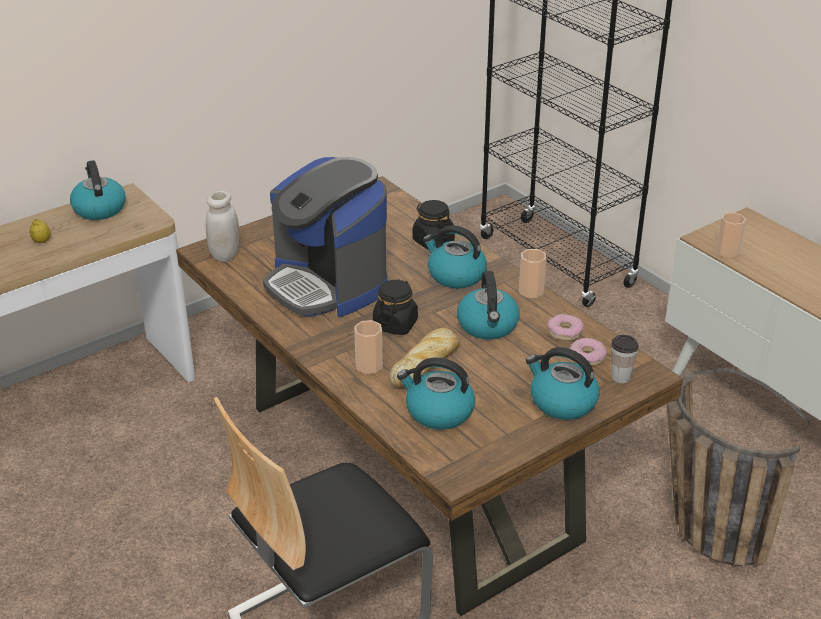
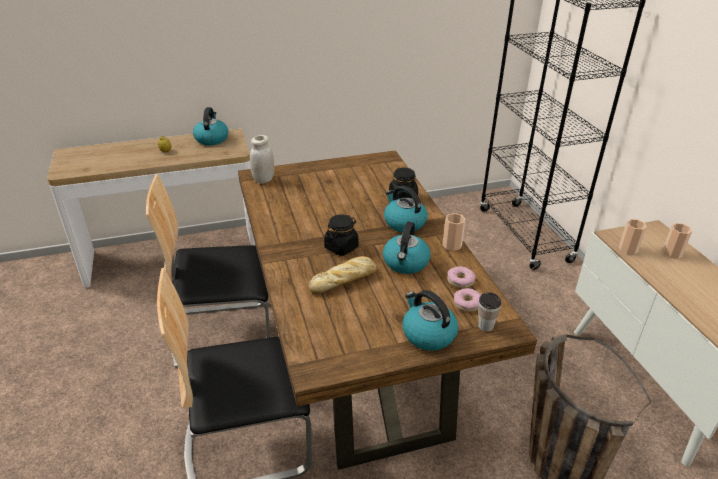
camera: 20 degrees right, 0 degrees up
(204, 494) = (223, 332): none -> chair
(327, 284) = (314, 211): coffee machine -> none
(369, 365) = (304, 272): cup -> cup (672, 253)
(438, 412) = (331, 318): kettle -> none

